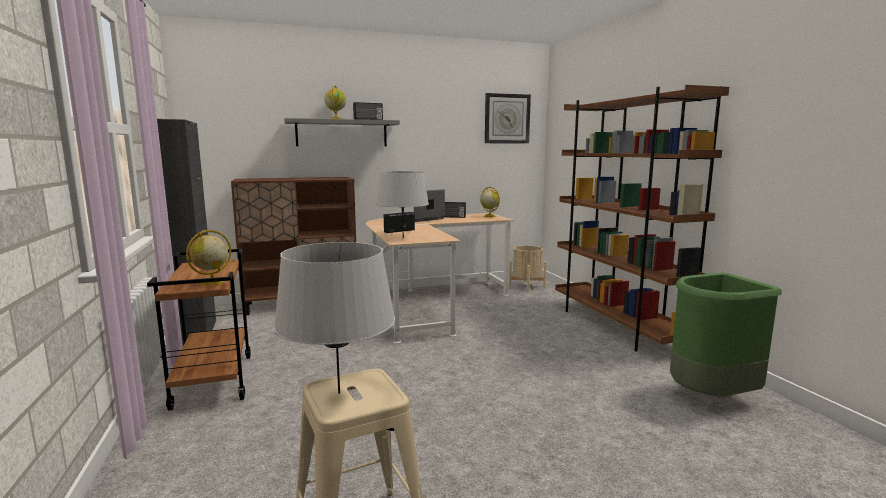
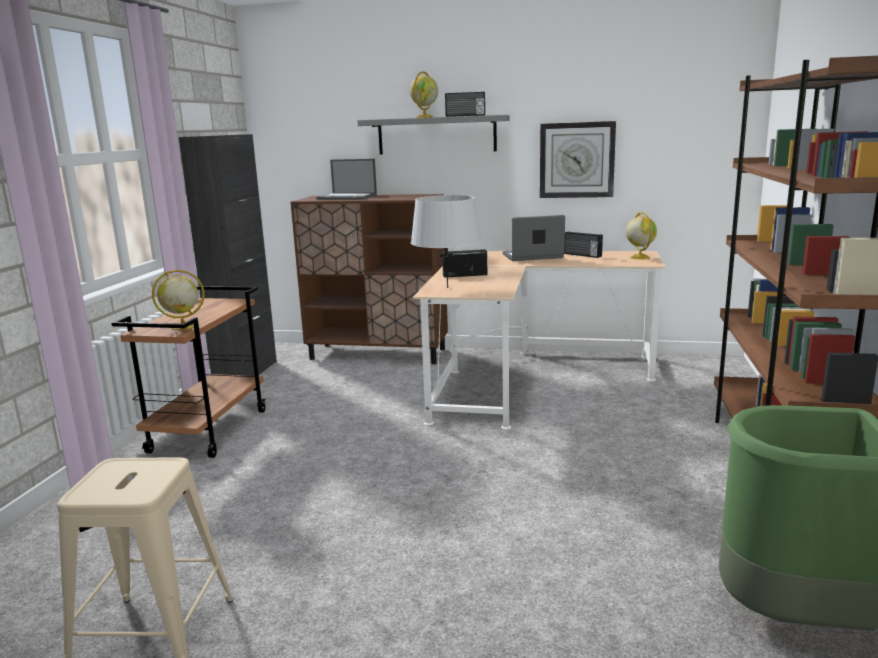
camera: 30 degrees right, 5 degrees up
(276, 179) = (348, 197): none -> laptop
(339, 393) = (115, 477): grey table lamp -> none
(507, 119) = (693, 101): wall clock -> wall clock (577, 160)
(526, 287) = (700, 371): beige planter -> none

